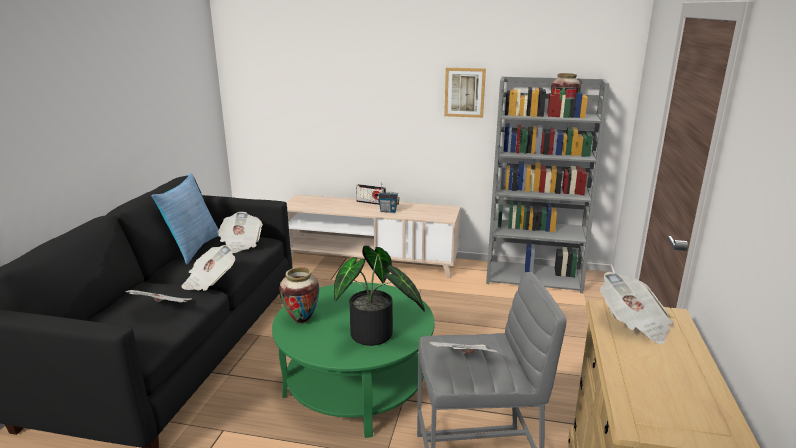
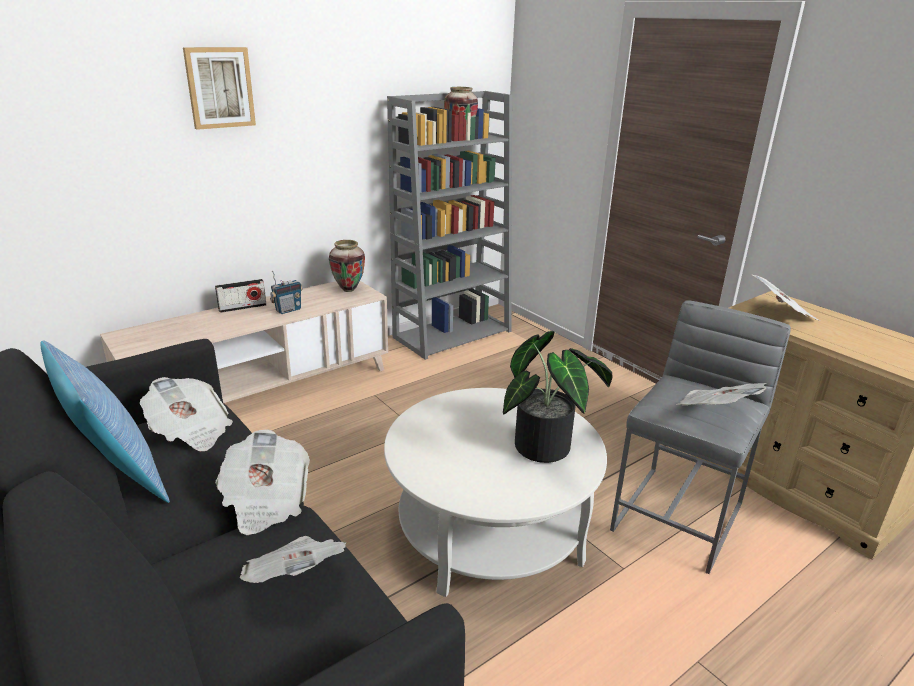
camera: 50 degrees left, 5 degrees up
(302, 320) = (452, 477): vase -> vase (349, 290)
(356, 385) = (489, 528): green coffee table -> white coffee table
(464, 92) = (342, 122): picture -> picture (220, 87)

